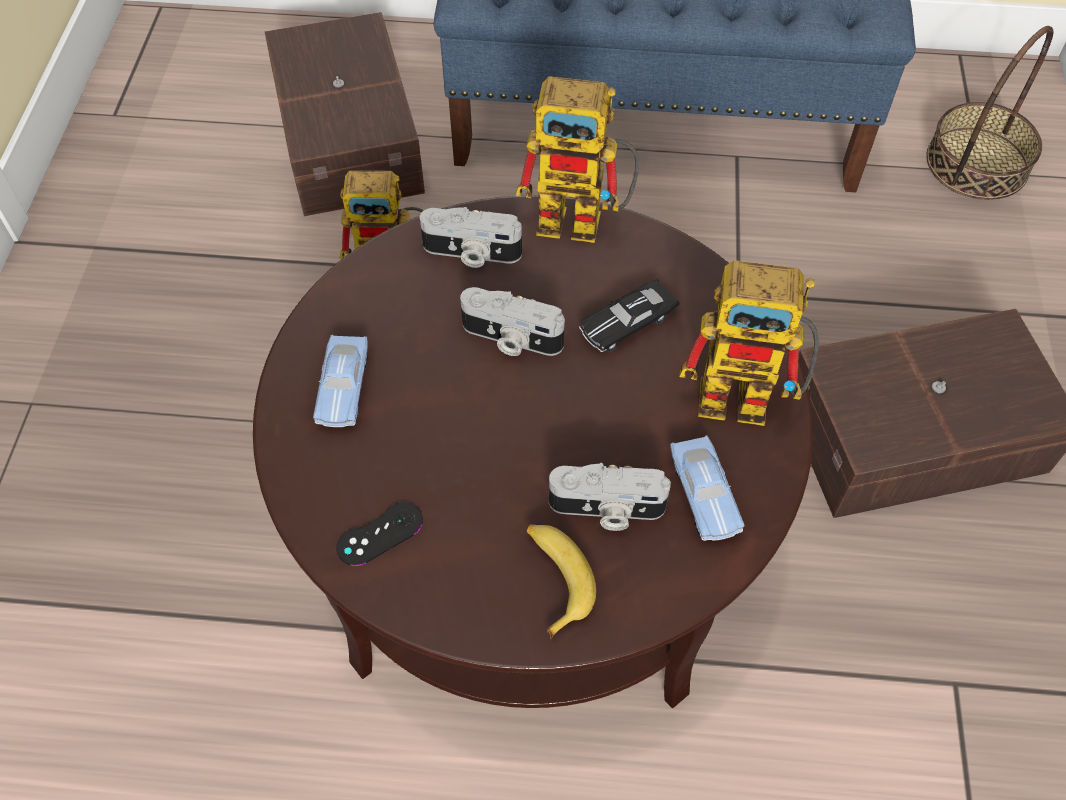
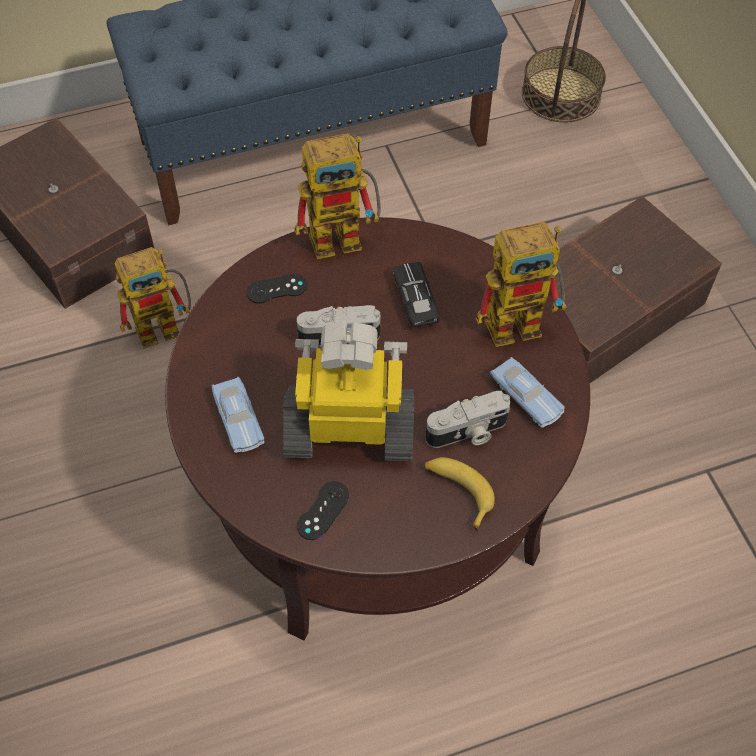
camera: 25 degrees left, 0 degrees up
(467, 448) = (351, 428): none -> toy robot
(471, 253) = (277, 289): camera -> black game controller
(627, 323) = (415, 300): black toy car -> black toy car turned 135 degrees clockwise

